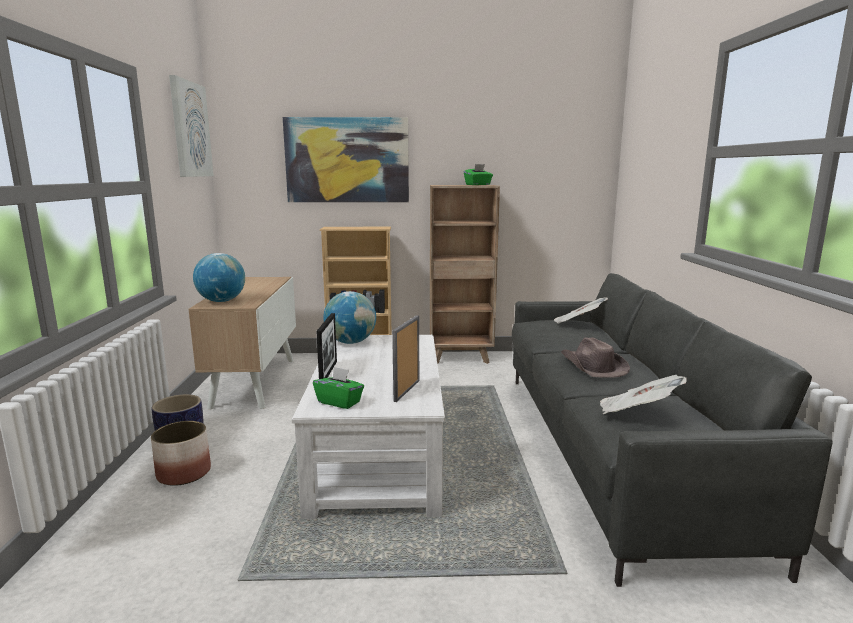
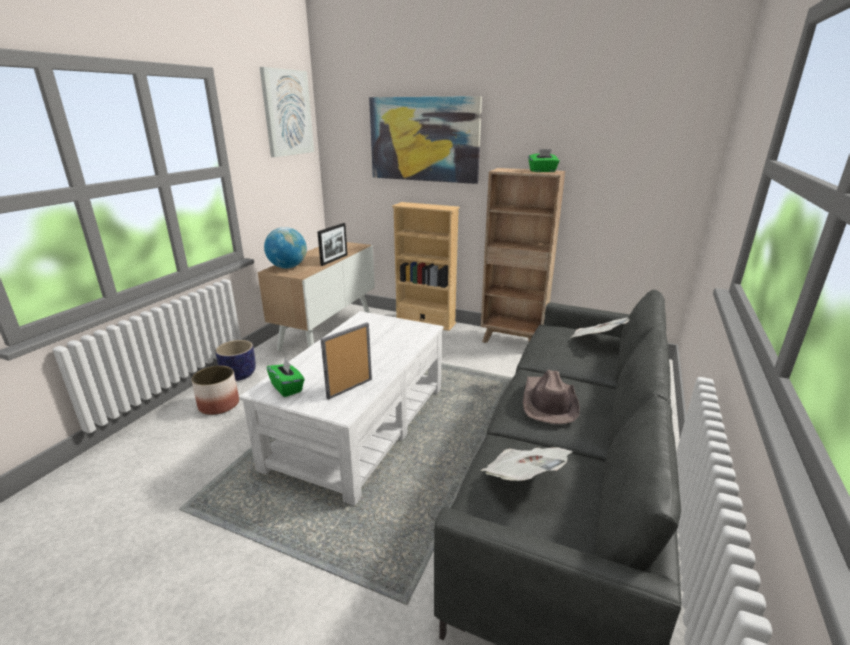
camera: 25 degrees right, 10 degrees up
(328, 372) = (313, 353): picture frame -> picture frame (334, 260)
(351, 342) = (365, 322): globe -> none

